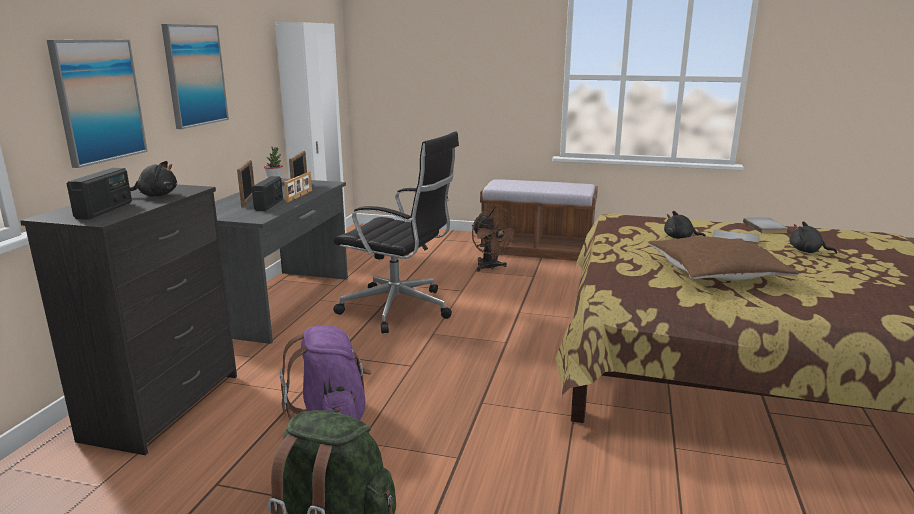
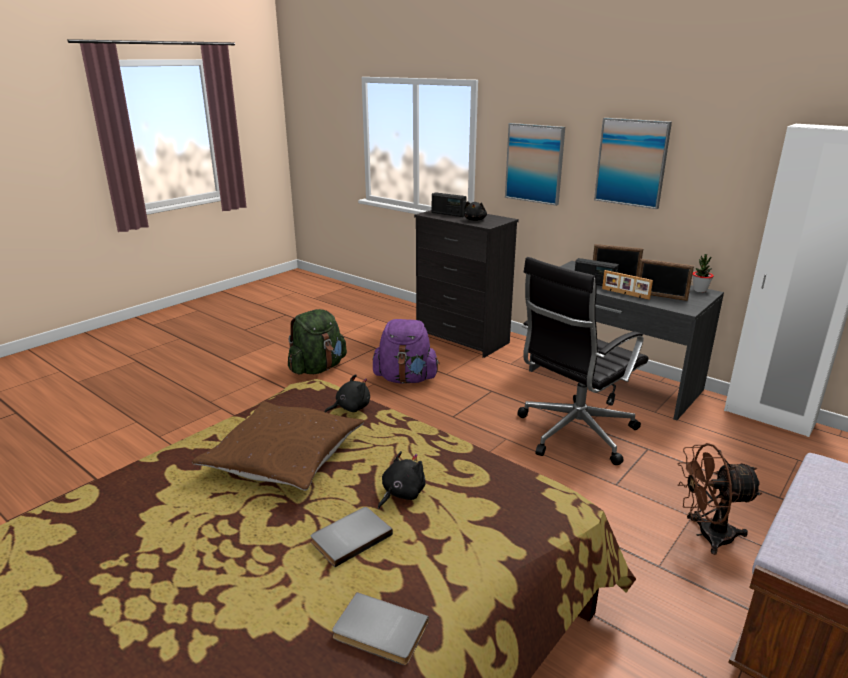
camera: 115 degrees right, 5 degrees up
(807, 251) = (249, 582): black plush toy -> black plush toy (350, 408)

